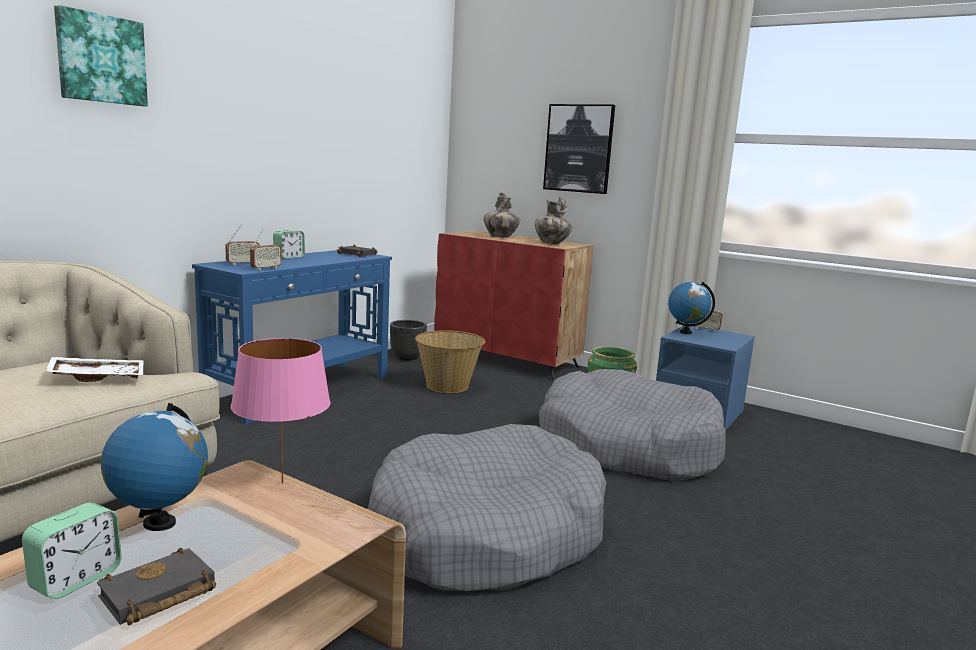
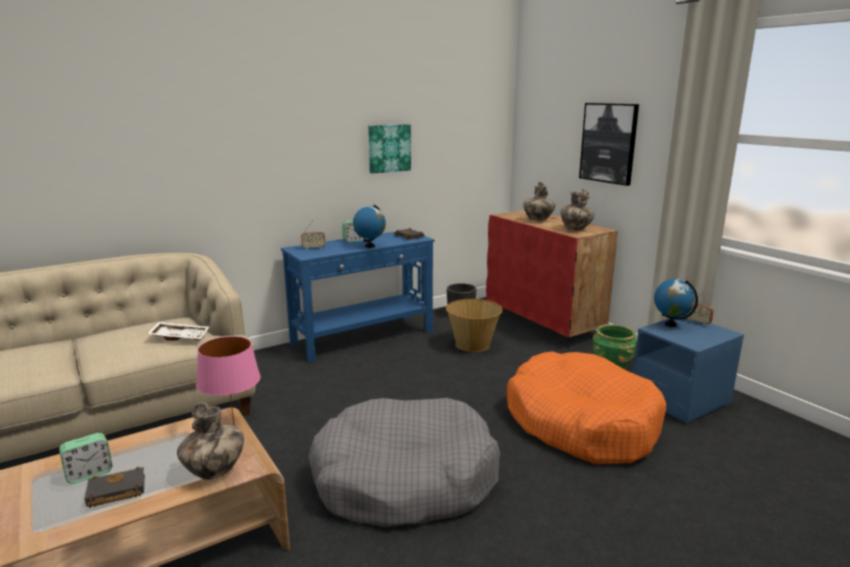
camera: 25 degrees right, 5 degrees up
(101, 59) = (213, 117): picture -> picture (389, 148)
(159, 523) = (151, 445): globe -> globe (369, 246)
(266, 268) = (323, 254): radio -> none
(307, 537) = (214, 471): none -> vase
(628, 446) = (581, 423): grey dog bed -> orange dog bed

